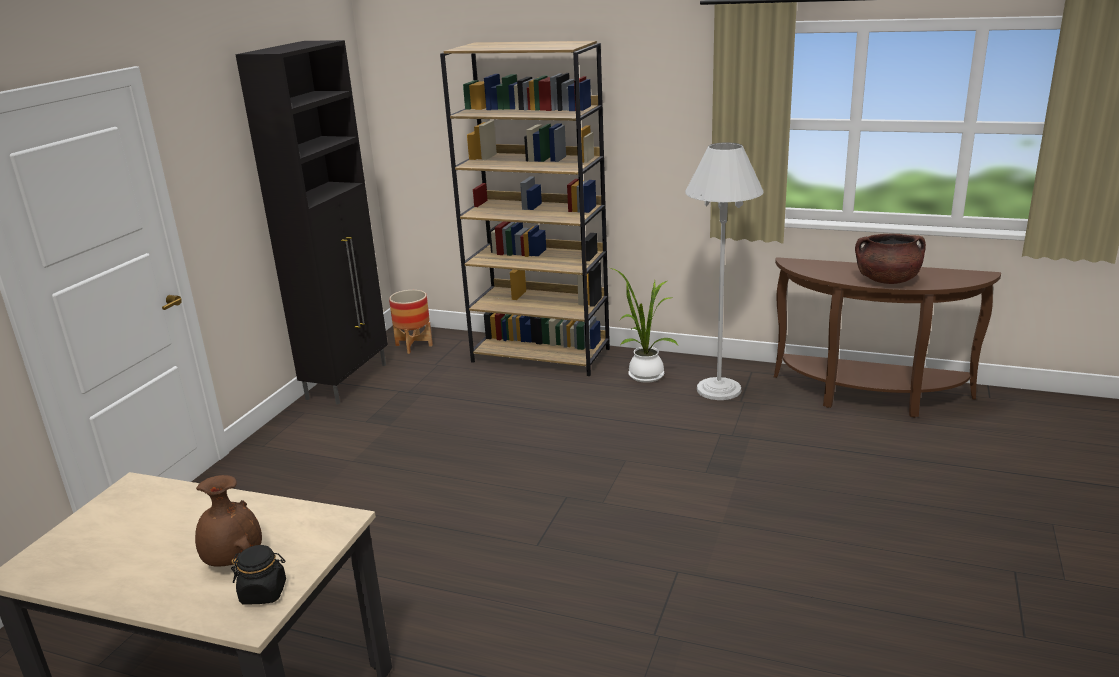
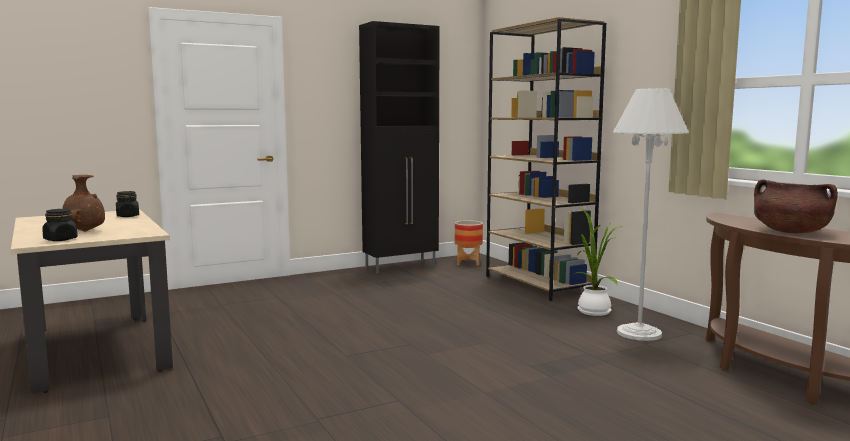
camera: 40 degrees right, 15 degrees down
(173, 496) = (127, 216): none -> black jar

